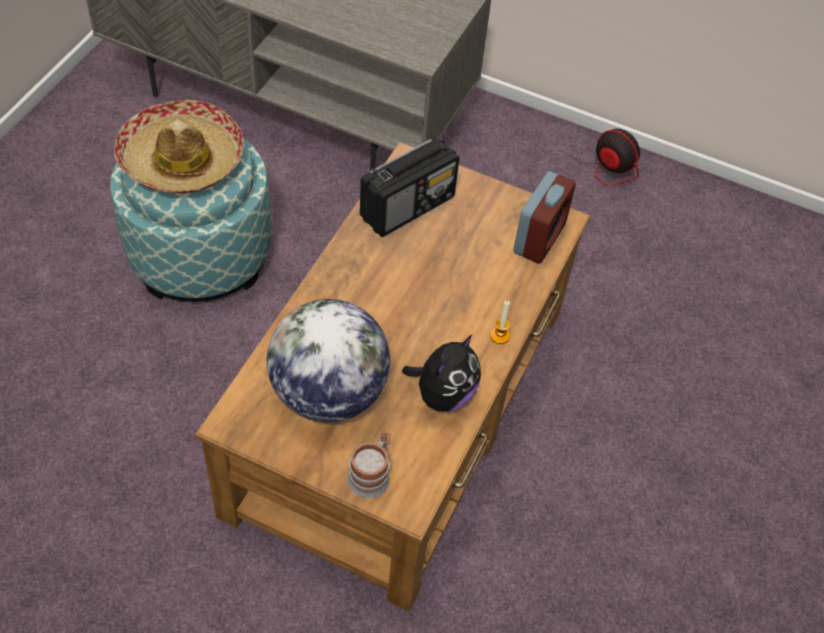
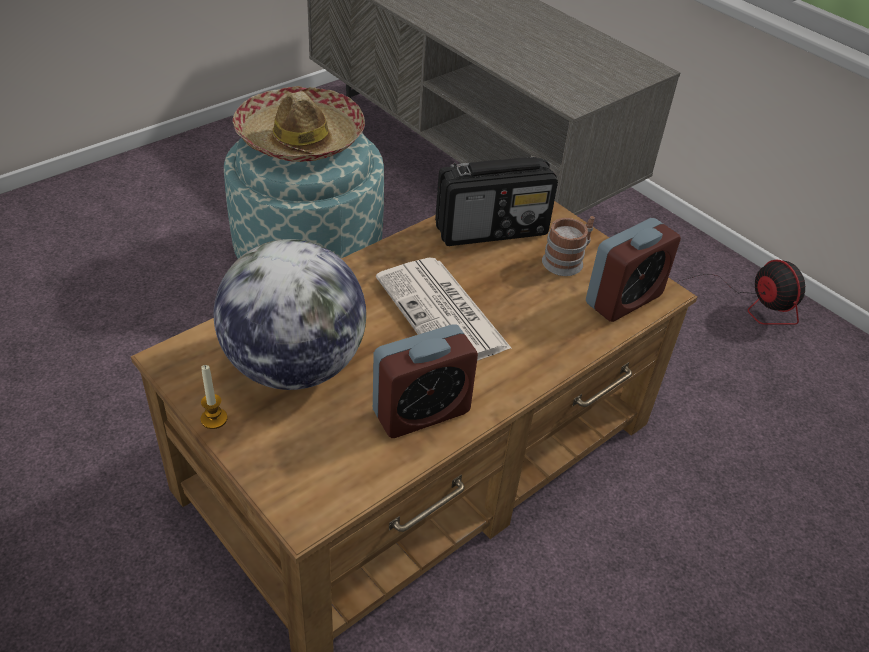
camera: 25 degrees right, 10 degrees down
(371, 473) = (286, 462): mug -> mug (567, 260)
(413, 303) = (443, 314): none -> newspaper
(443, 394) = (421, 412): plush toy -> alarm clock
(500, 336) = (523, 376): candle -> candle (214, 419)

